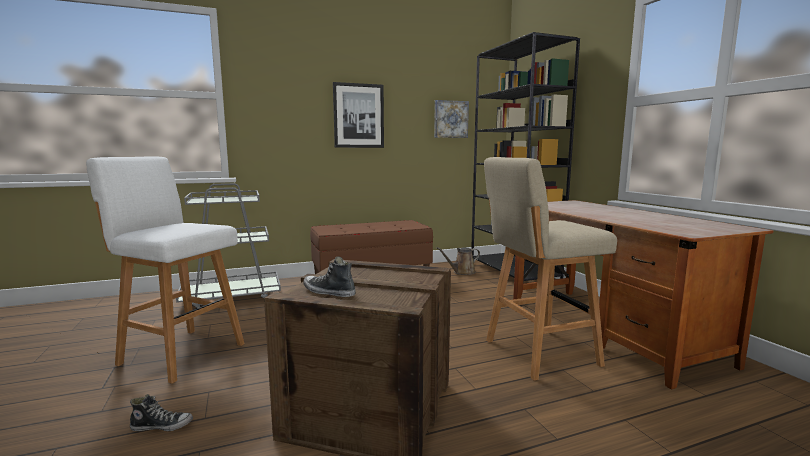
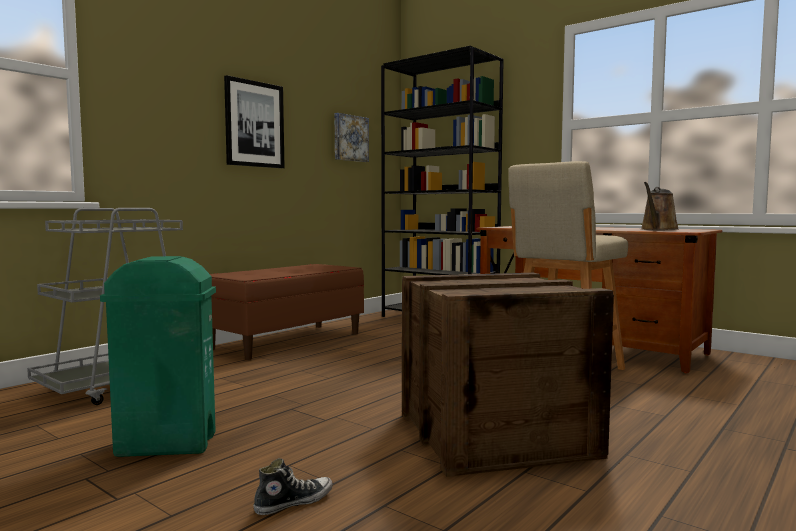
camera: 30 degrees left, 5 degrees down
(180, 353) = (165, 445): white stool -> green trash can
(328, 292) = (483, 291): shoe -> none
(462, 272) = (385, 324): brown watering can -> brown watering can (658, 229)

